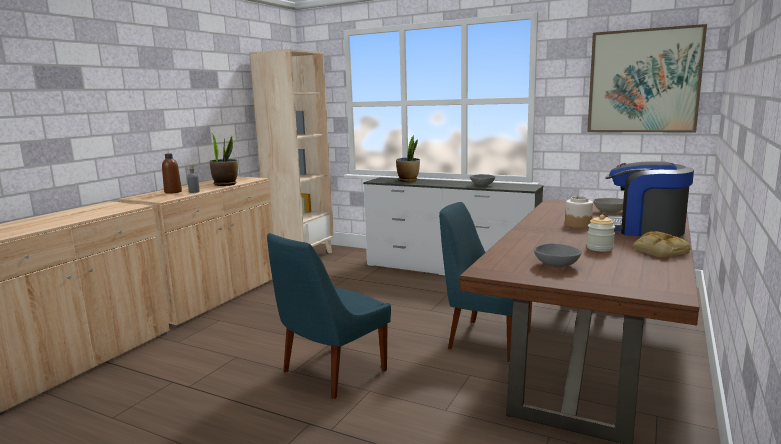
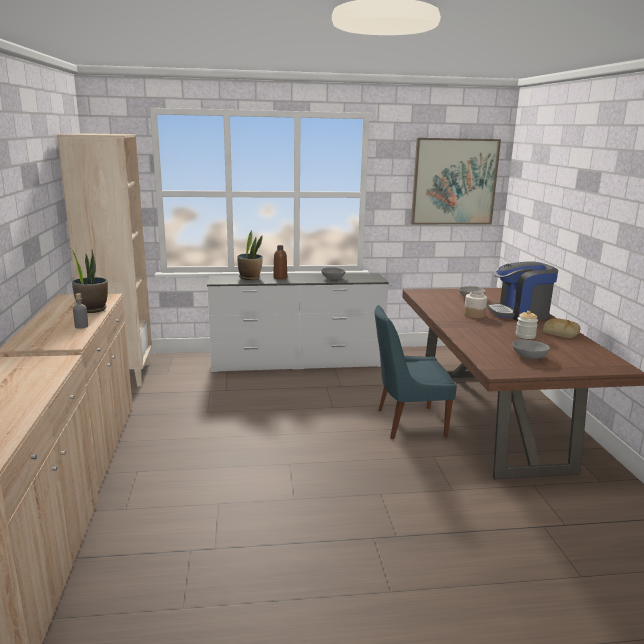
camera: 35 degrees left, 5 degrees up
(173, 192) = (51, 330): brown bottle -> brown bottle (280, 277)
(331, 373) = (329, 489): blue chair -> none

